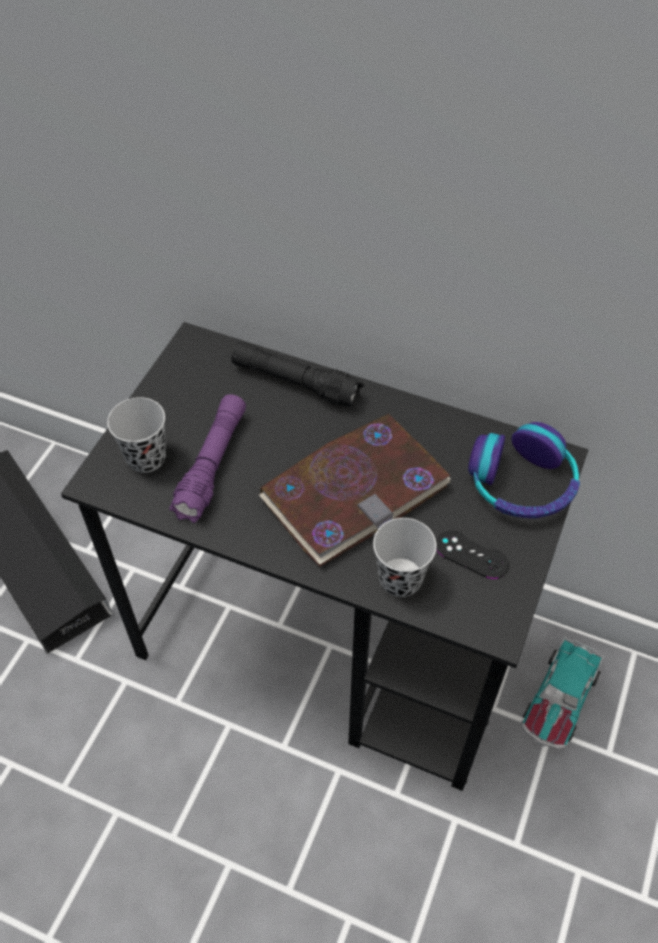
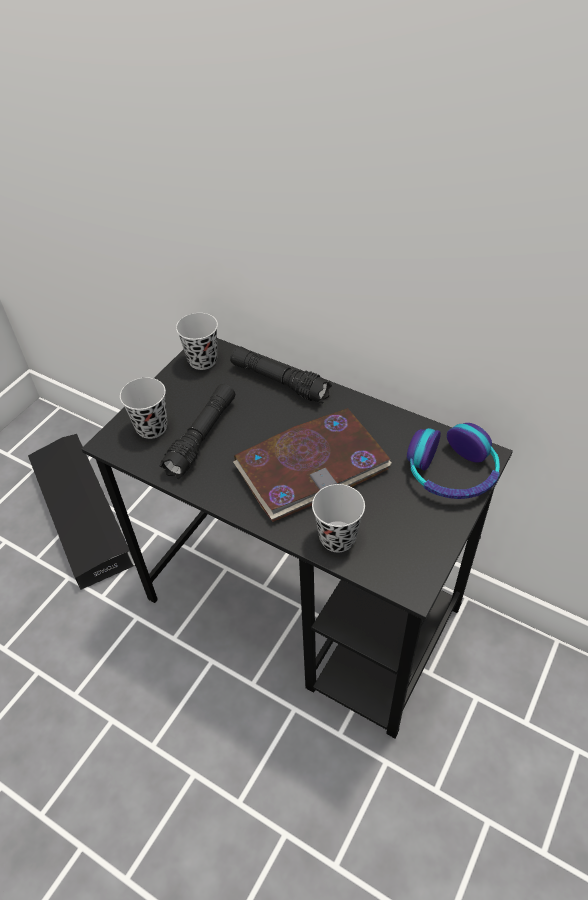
camera: 10 degrees right, 5 degrees down
(193, 361) = (202, 360): none -> black cup
(212, 465) = (202, 437): purple flashlight -> black flashlight
(471, 555) = (400, 524): black game controller -> none
(558, 700) = (487, 673): toy car -> none

